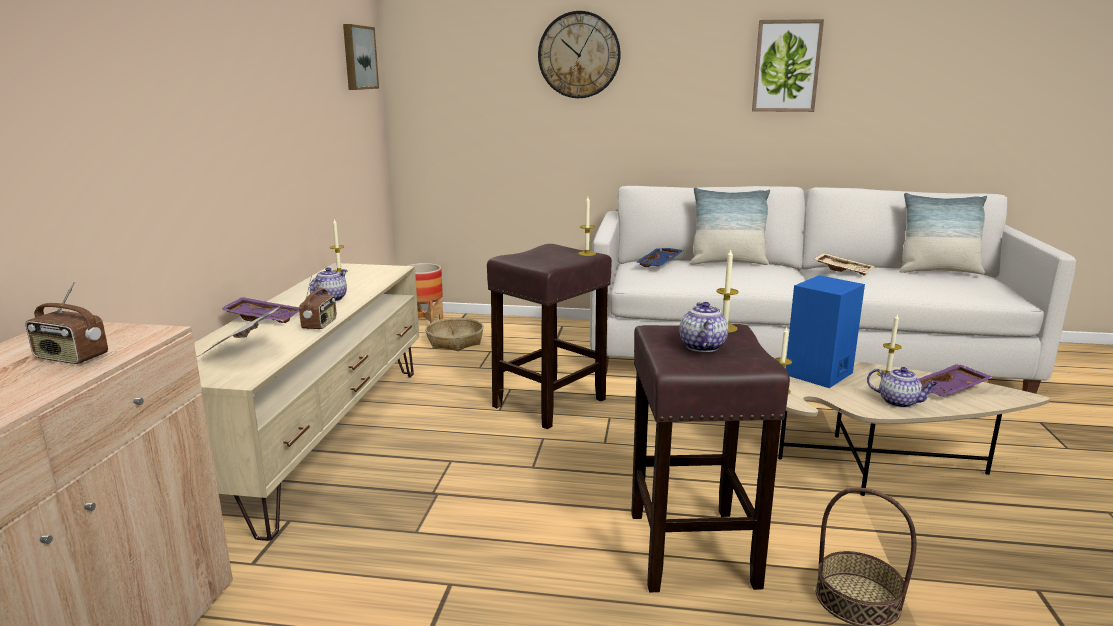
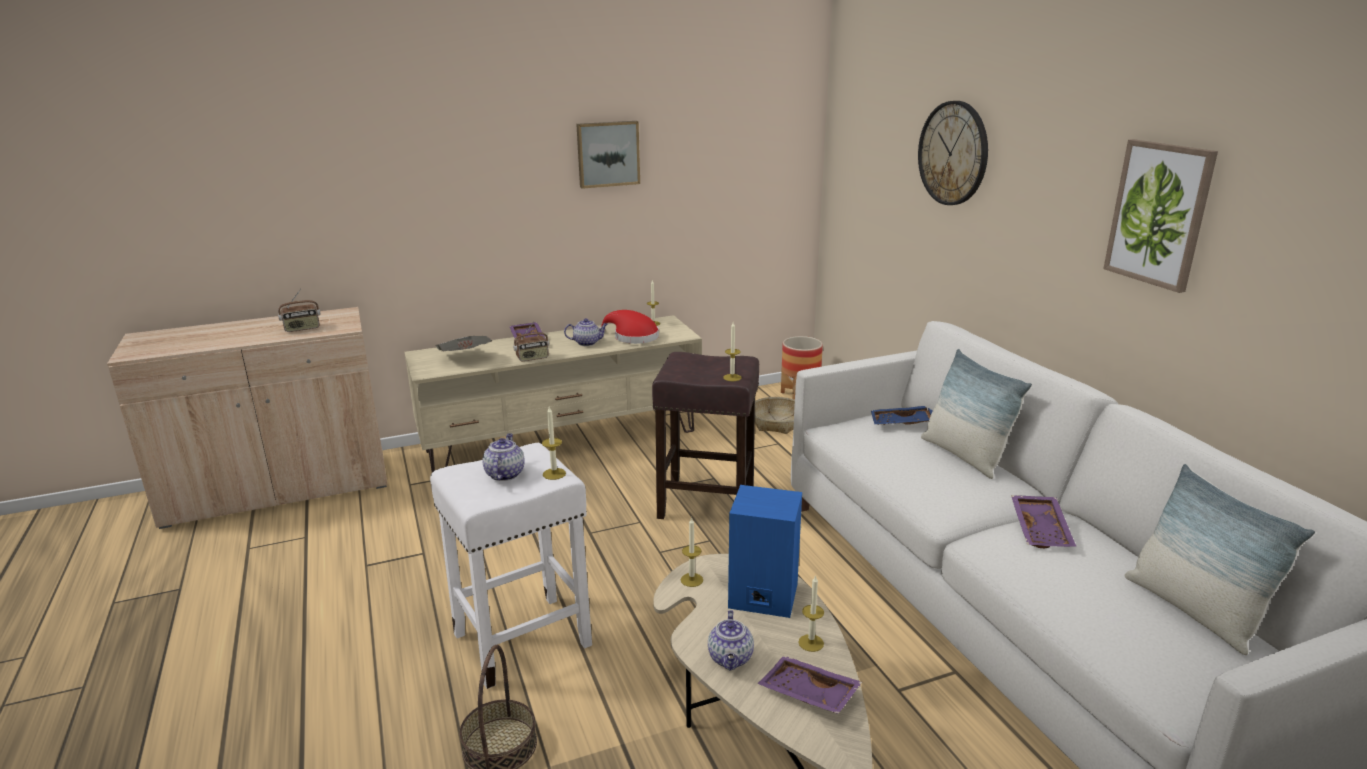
camera: 60 degrees right, 5 degrees up
(70, 358) = (302, 329): radio -> radio turned 105 degrees counterclockwise
(357, 283) = (632, 337): none -> red hat
(358, 57) = (771, 133): picture -> picture (607, 154)
(690, 547) = (524, 639): brown stool -> white stool
(701, 346) = (504, 474): teapot -> teapot turned 60 degrees counterclockwise
(843, 270) = (1042, 530): beige tray -> purple tray

